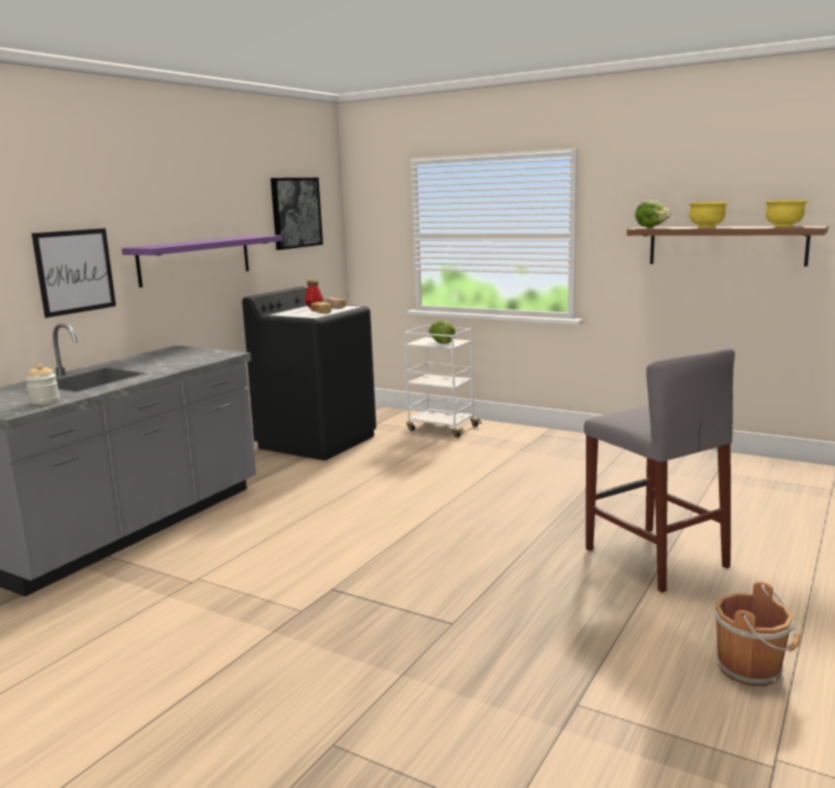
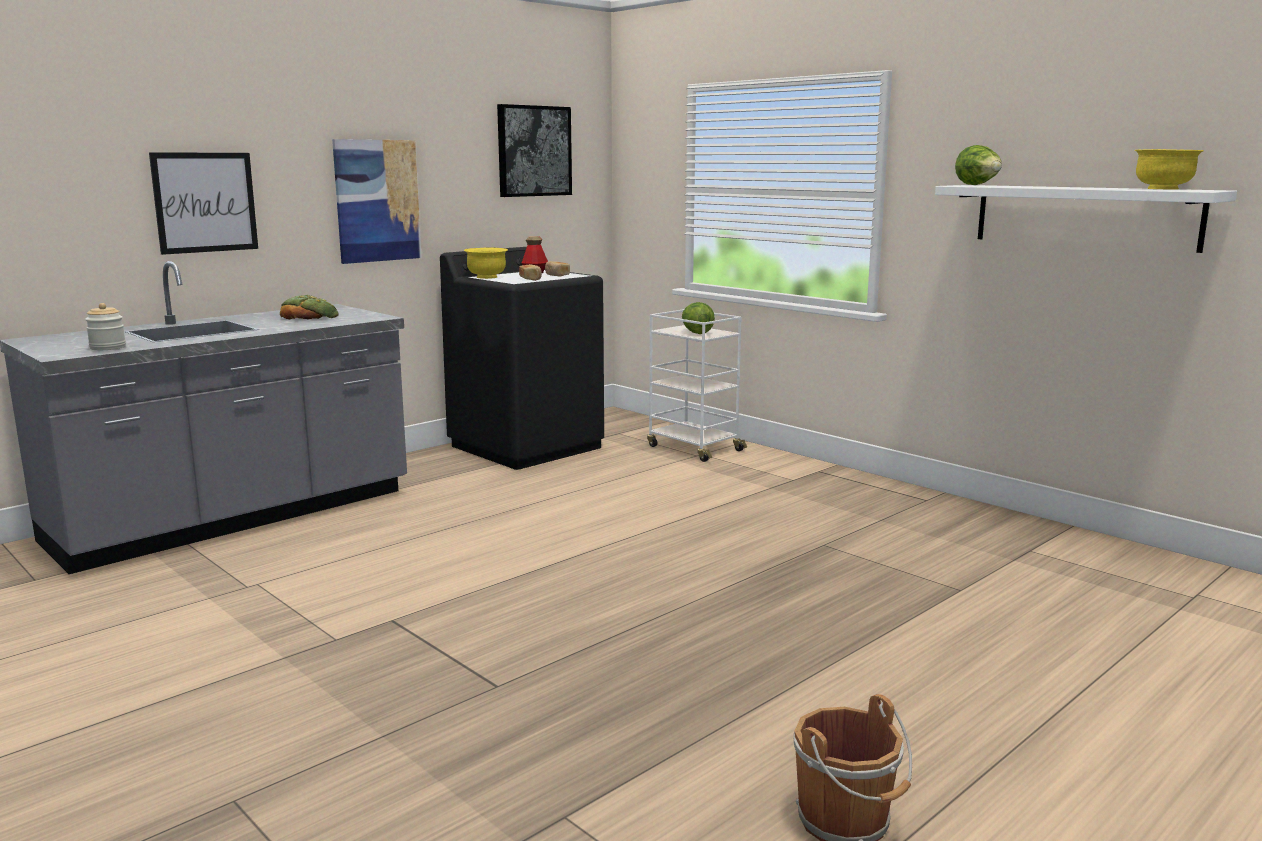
camera: 15 degrees right, 0 degrees up
(170, 357) = (309, 316): none -> bread
(195, 260) = (377, 201): purple shelf -> picture
(654, 557) = (837, 649): grey stool -> none
(706, 227) = (1051, 187): yellow bowl -> yellow bowl (486, 277)
(726, 245) = (1085, 216): brown shelf -> white shelf

